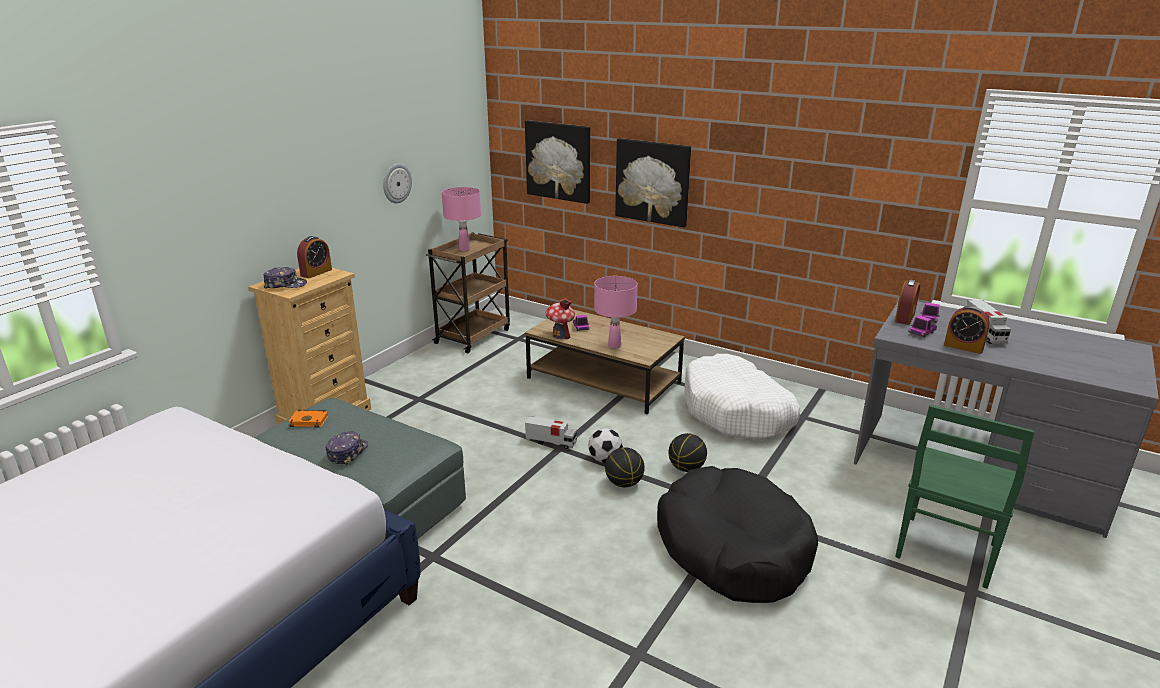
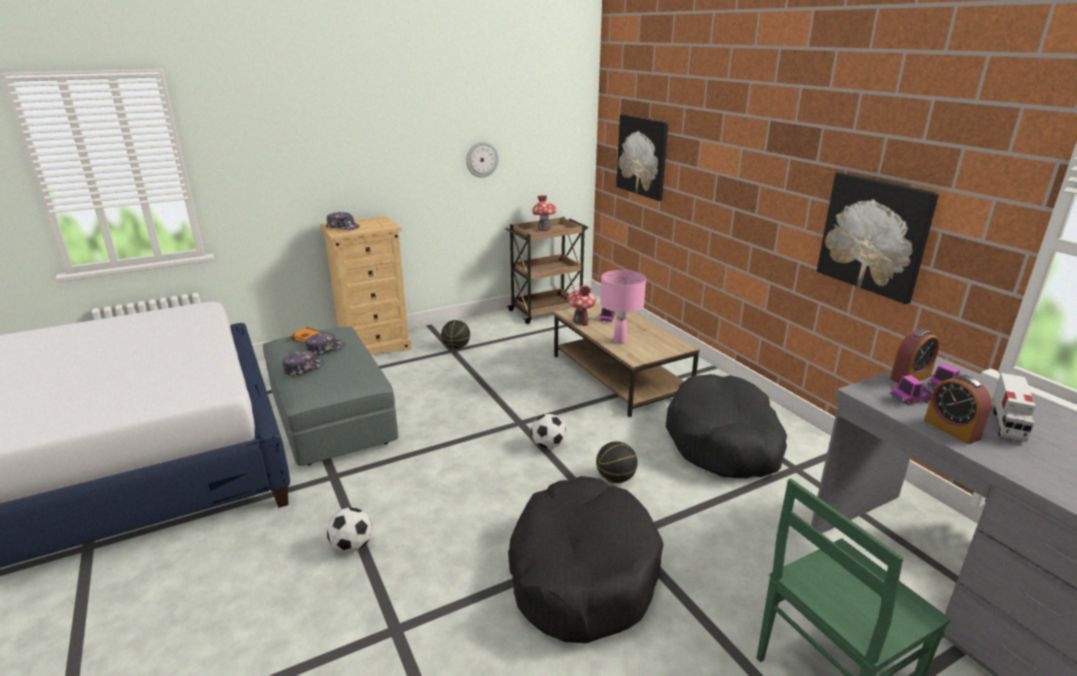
camera: 30 degrees right, 0 degrees up
(316, 272) = (376, 222): alarm clock -> none
(345, 427) = (325, 349): none -> cap
(464, 249) = (544, 229): pink table lamp -> toy house
(524, 608) = (352, 546): none -> football
(551, 442) = (518, 416): toy truck -> none
(624, 483) = (543, 472): basketball -> basketball (456, 347)
(653, 182) = (713, 183): picture -> picture (874, 235)
(737, 412) = (724, 441): white dog bed -> black dog bed

